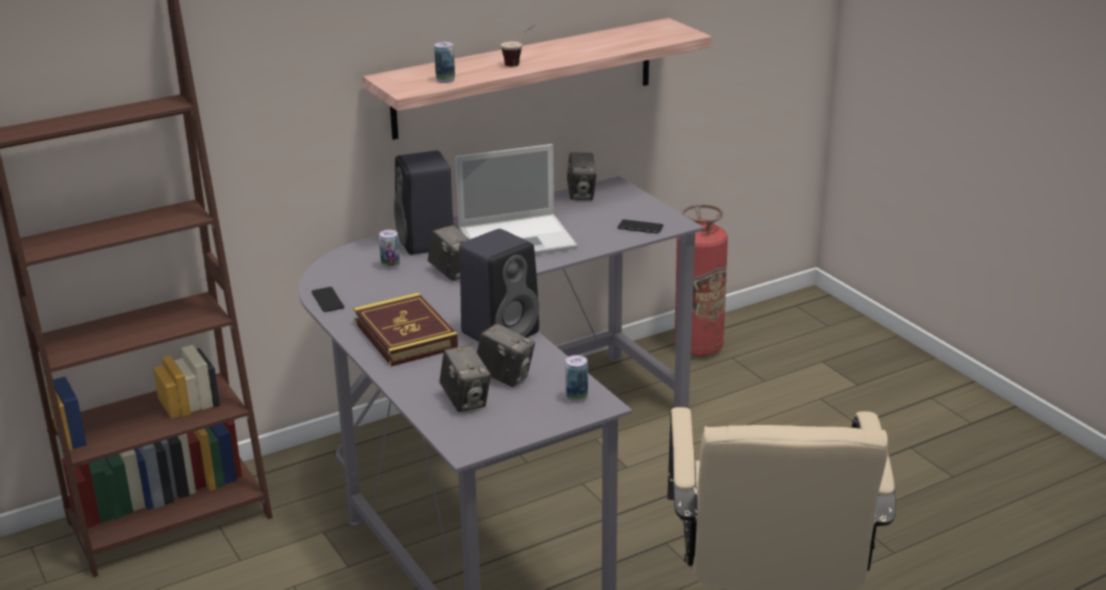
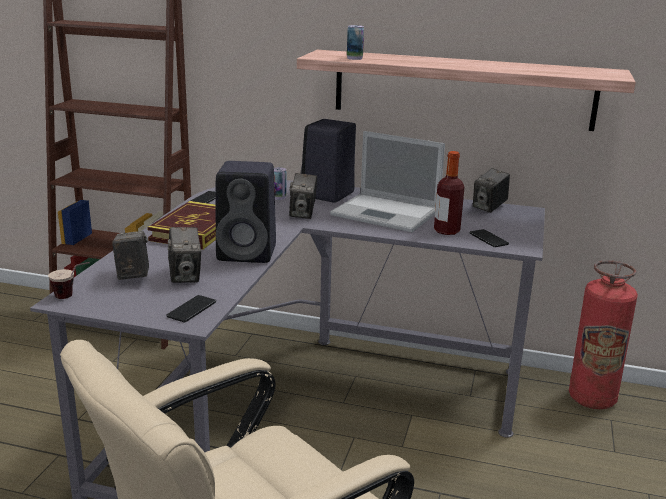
camera: 45 degrees right, 5 degrees down
(465, 401) = (133, 276): camera -> camera turned 150 degrees clockwise
(519, 63) = (430, 62): cup -> cup (73, 297)
(576, 398) = (191, 309): can -> phone
(598, 234) = (446, 231): none -> bottle

